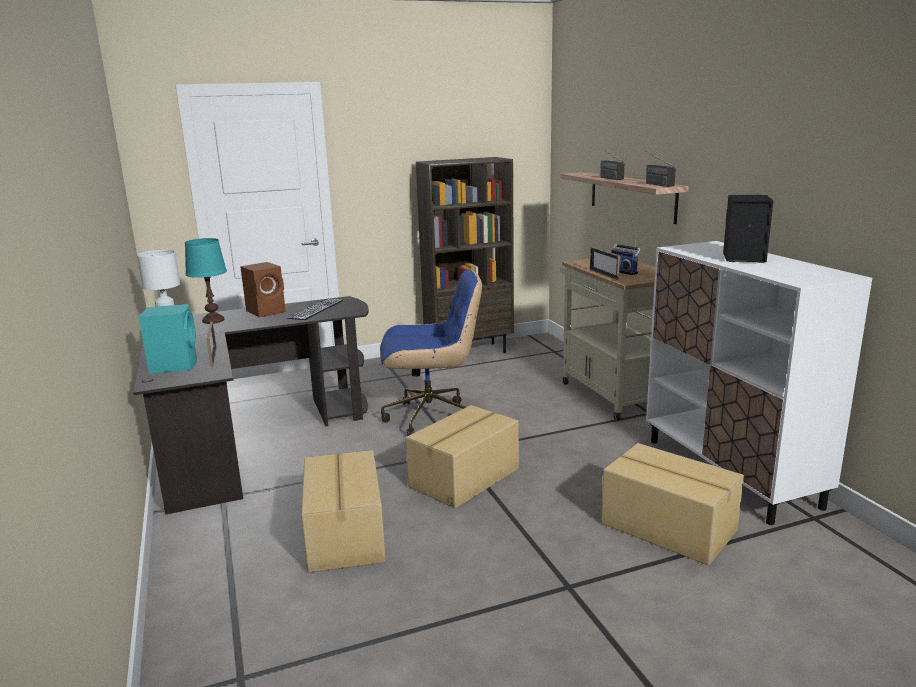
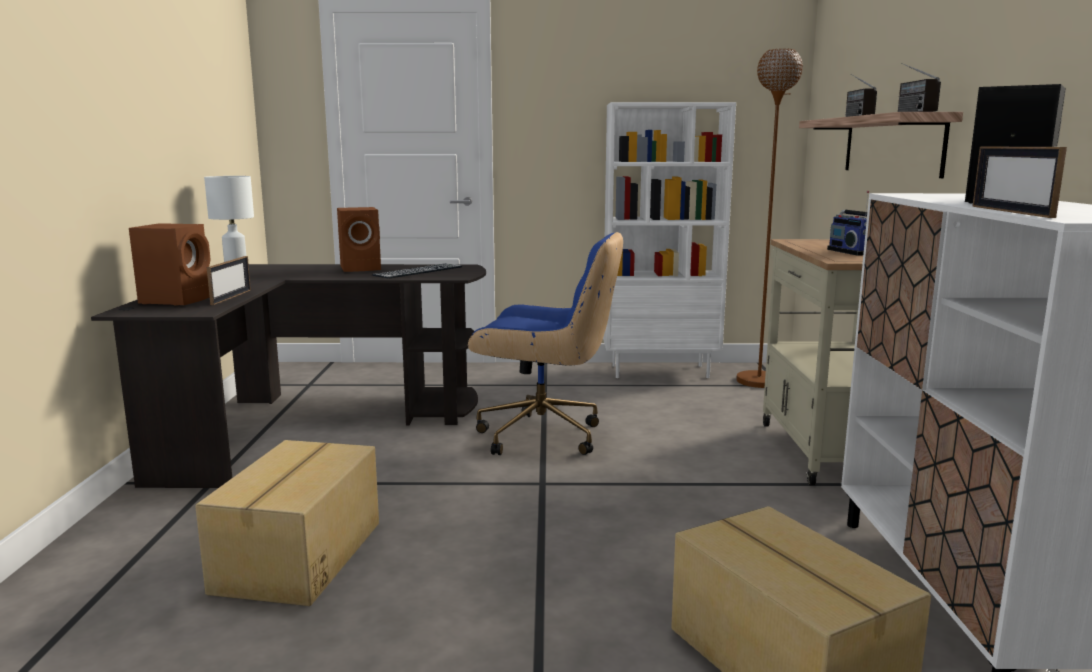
camera: 20 degrees right, 5 degrees down
(174, 365) = (177, 300): turquoise speaker -> brown speaker
(213, 320) = (292, 270): turquoise table lamp -> none
(465, 478) = (521, 519): cardboard box -> none
(469, 352) = (660, 371): brown bookcase -> white bookcase
(539, 350) = (759, 381): none -> brown floor lamp
(603, 274) = (813, 252): picture frame -> picture frame (1010, 211)

